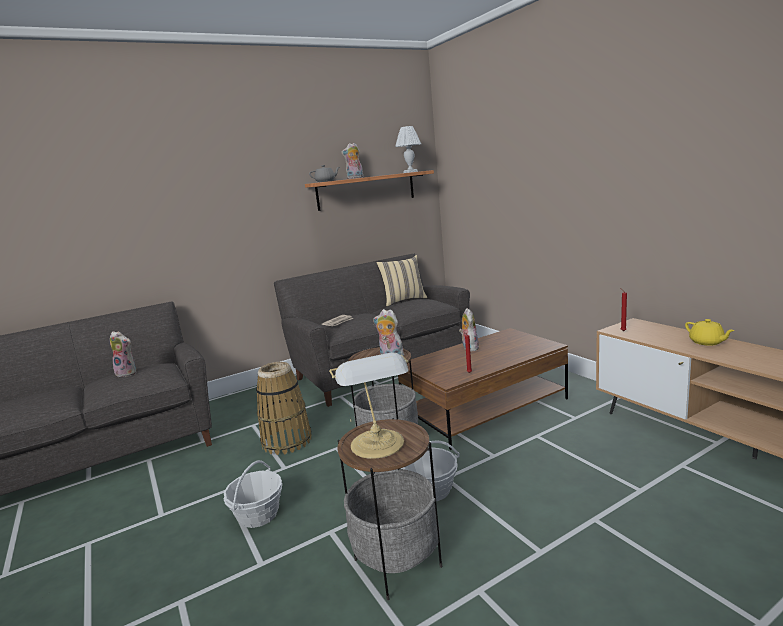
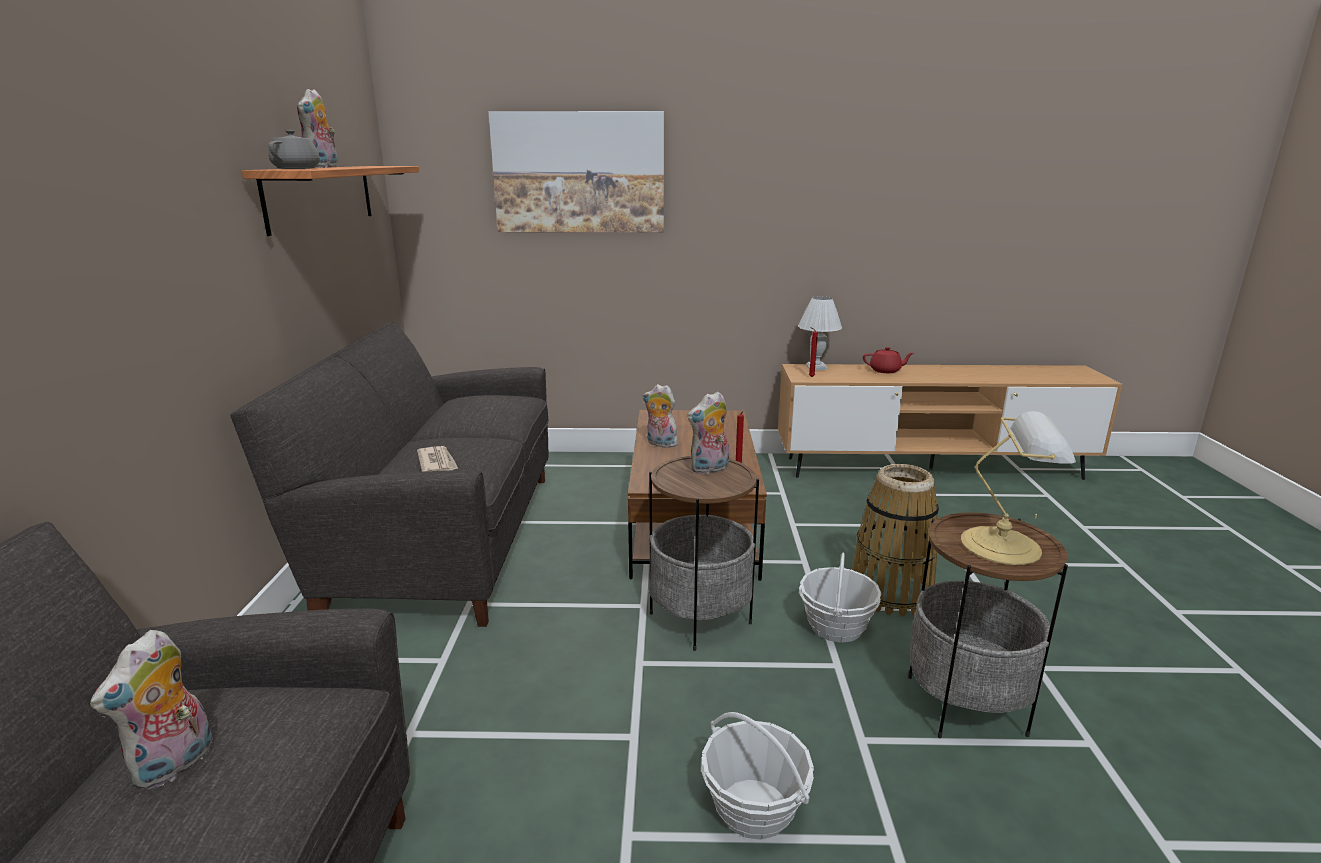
camera: 60 degrees left, 5 degrees up
(128, 373) = (175, 765): plush toy -> plush toy turned 150 degrees clockwise
(286, 441) = (543, 707): basket -> basket (891, 593)
(403, 300) = (447, 406): beige pillow -> none
(410, 172) = (385, 166): white table lamp -> white table lamp (816, 367)
(511, 167) = (579, 173): none -> picture
(707, 342) = (886, 371): yellow teapot -> red teapot

